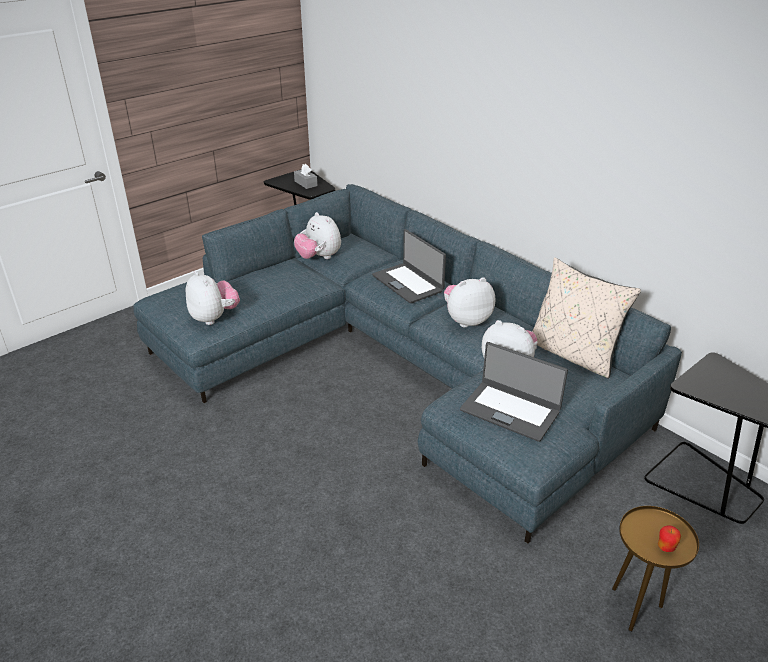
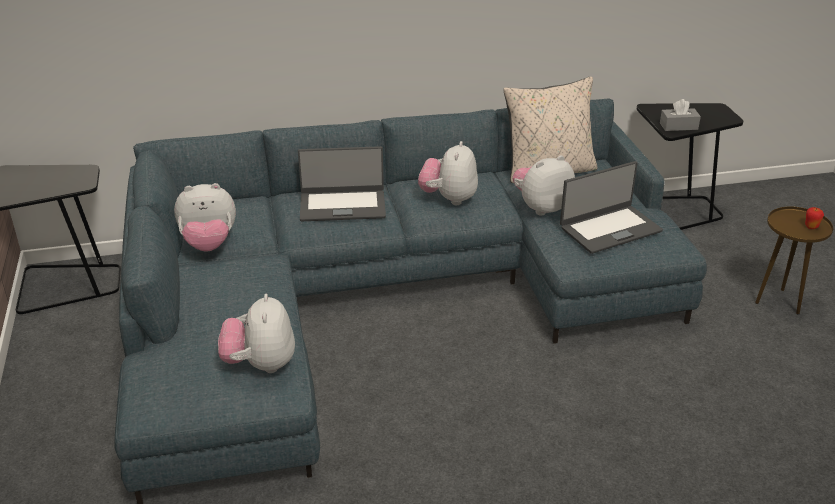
camera: 60 degrees left, 0 degrees up
(214, 318) = (260, 364): plush toy -> plush toy turned 90 degrees counterclockwise
(305, 183) = (49, 180): grey tissue box -> grey tissue box (678, 126)

